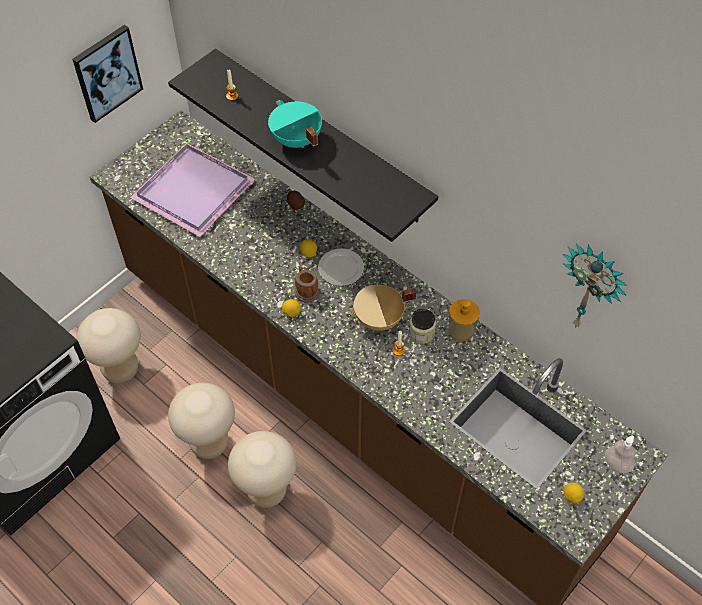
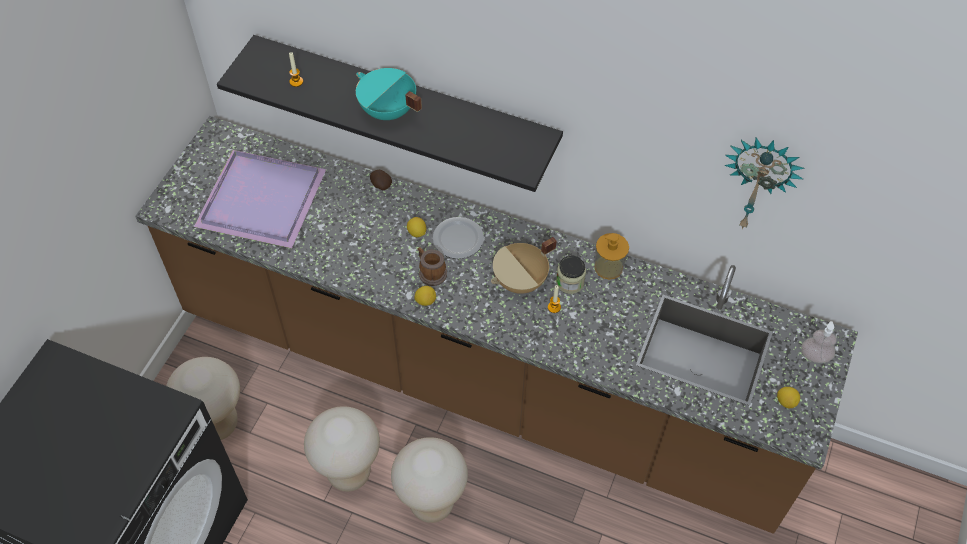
camera: 20 degrees left, 0 degrees up
(107, 73) = (137, 91): picture -> none

